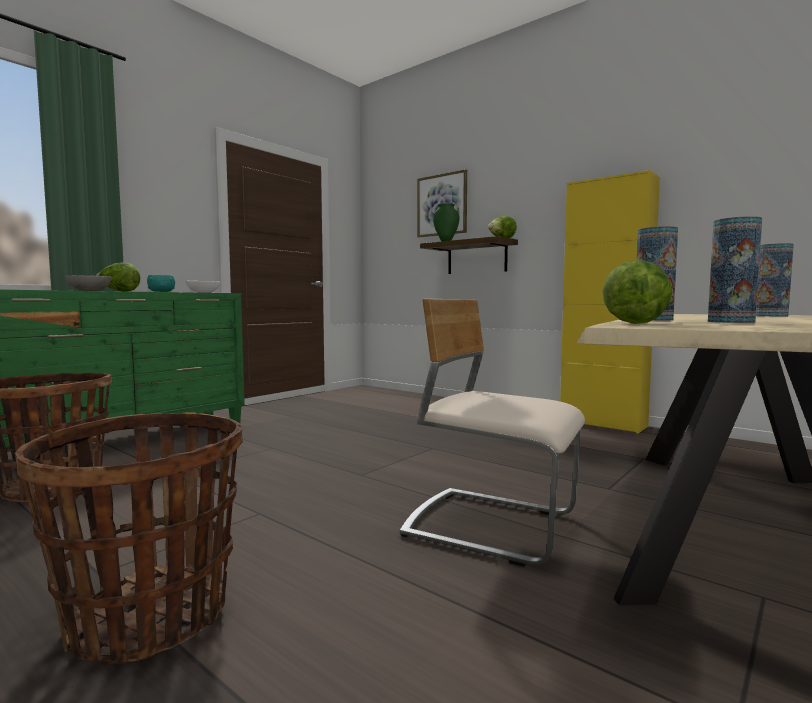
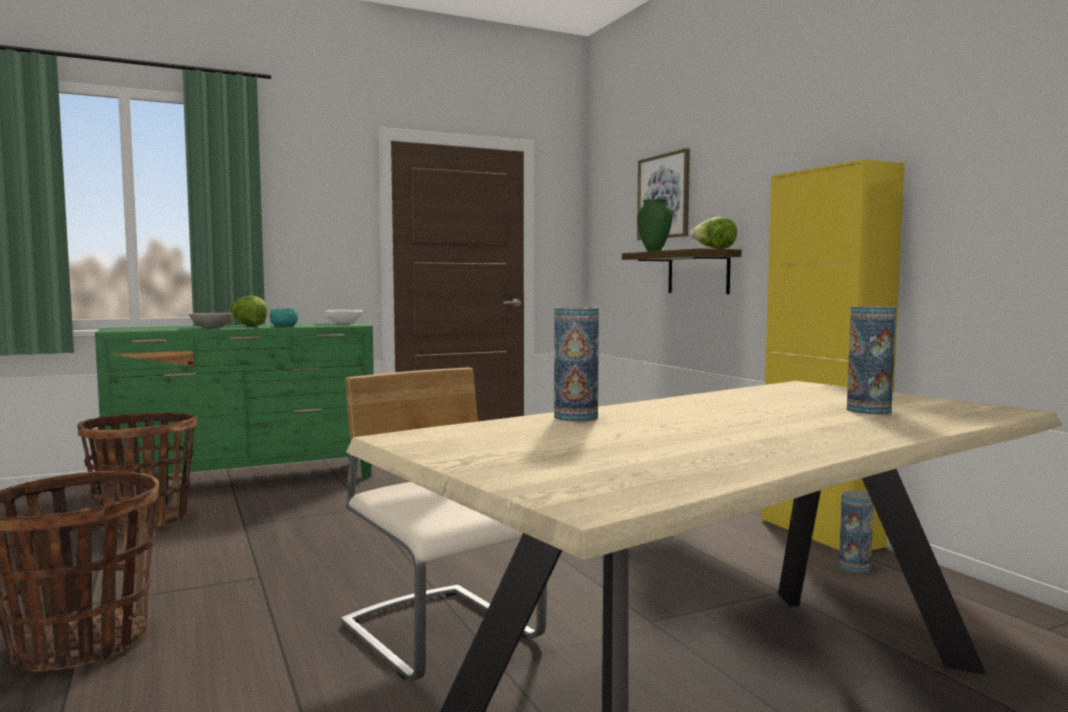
camera: 25 degrees right, 0 degrees up
(636, 323) = (462, 430): lettuce -> none
(731, 322) = (601, 434): vase -> vase (854, 567)

